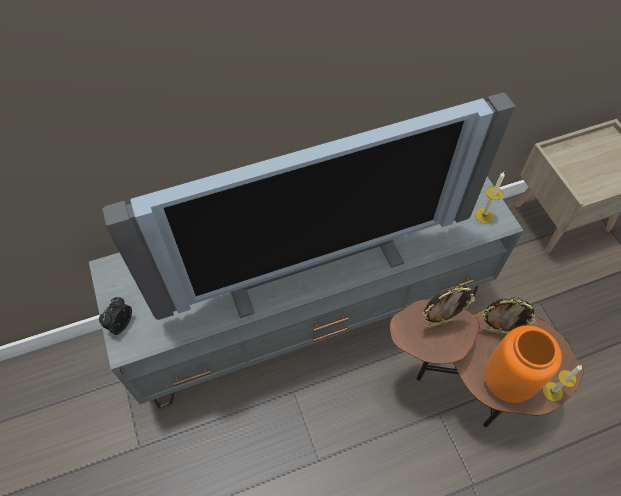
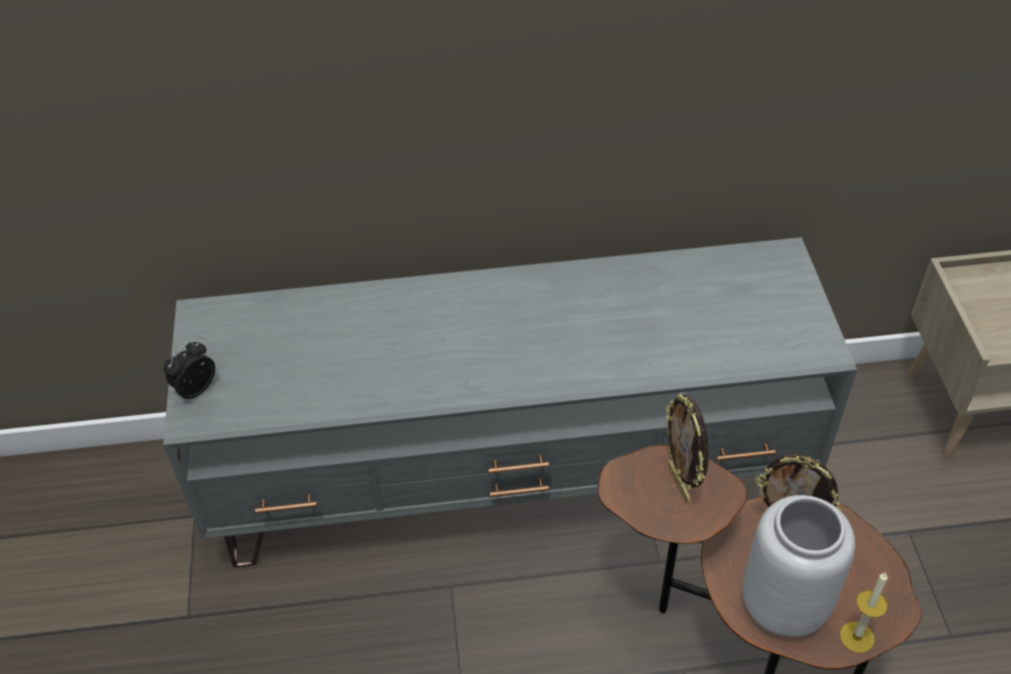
camera: 15 degrees right, 10 degrees down
(313, 262) = (503, 356): television -> none
(439, 324) = (680, 484): picture frame -> picture frame turned 75 degrees clockwise
(484, 215) = (797, 337): candle -> none
(506, 381) = (782, 605): orange vase -> grey vase

